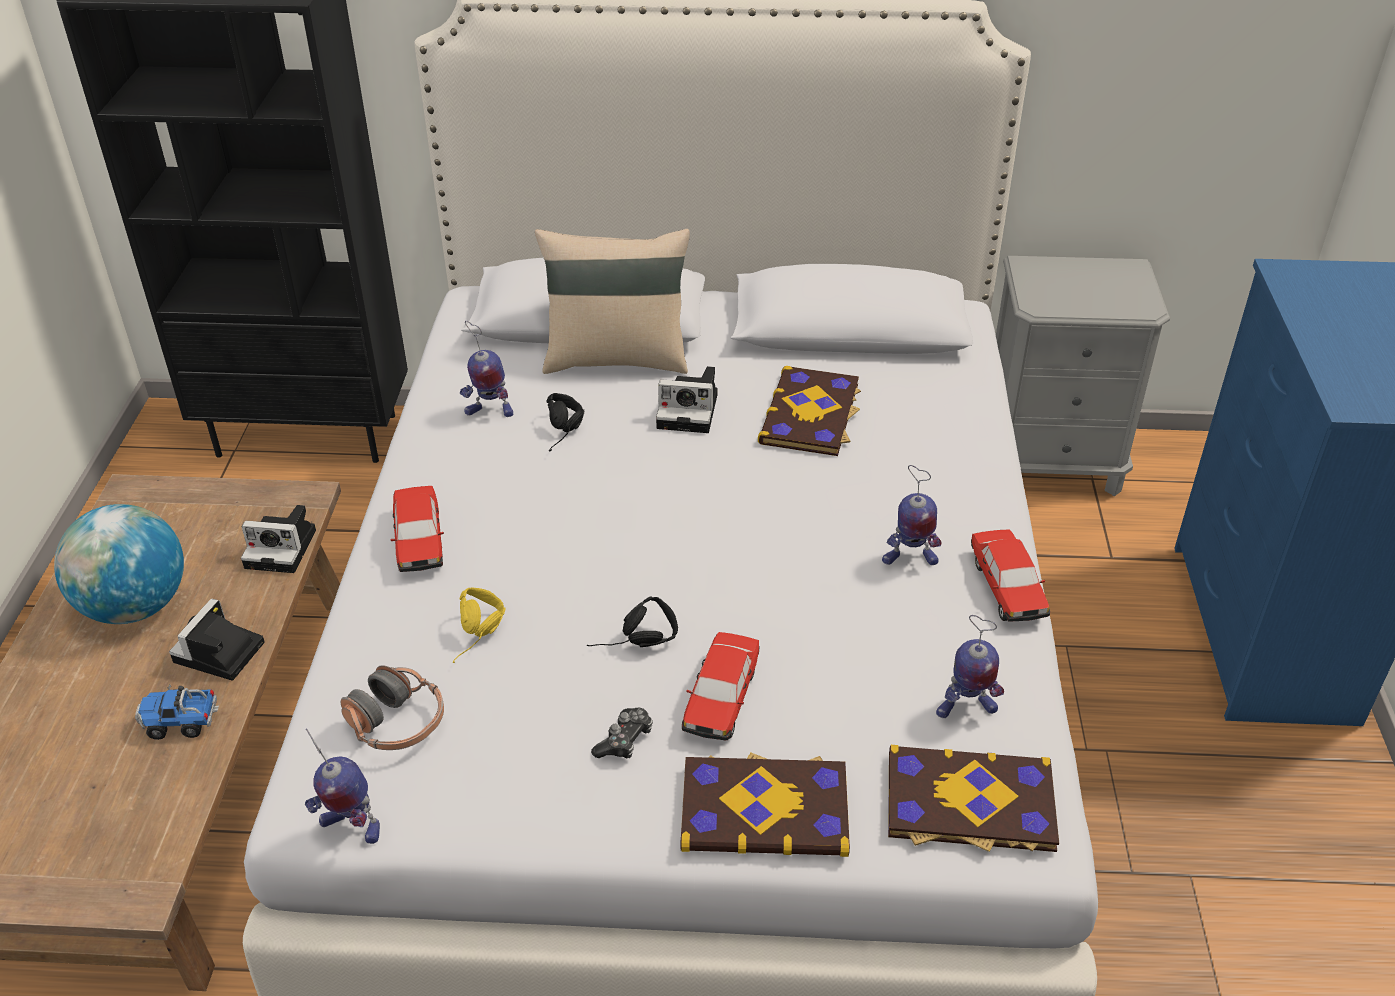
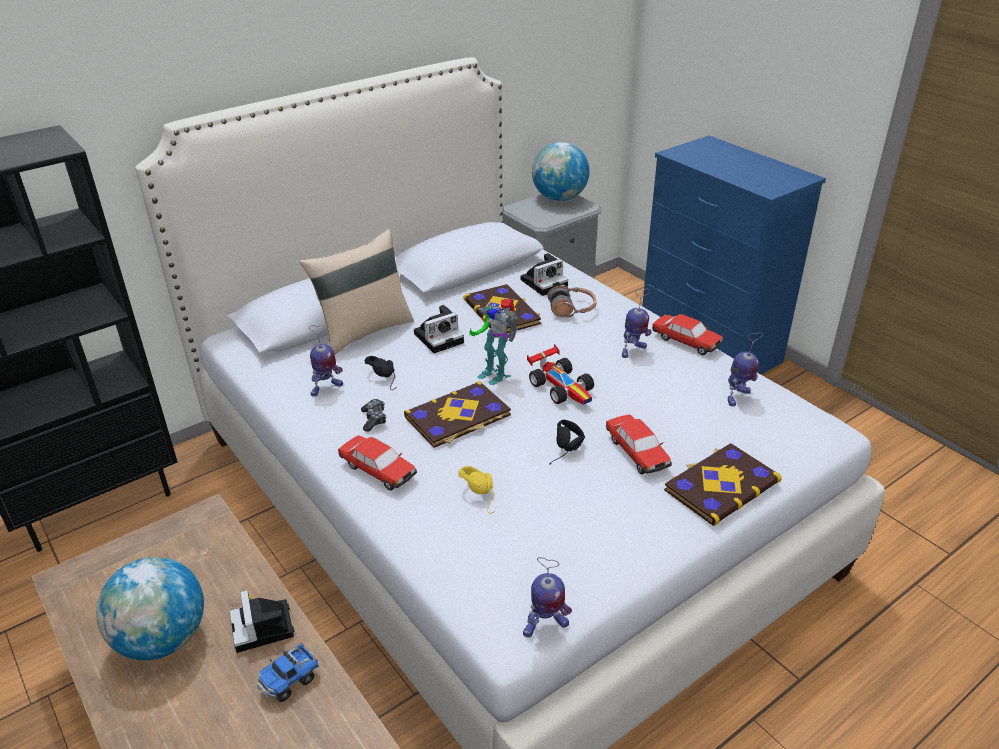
camera: 40 degrees left, 5 degrees down
(284, 548) = (230, 547): camera -> camera (545, 282)
(397, 723) = (500, 561): headphones -> headphones (572, 309)
(624, 740) = (621, 497): game controller -> game controller (374, 419)
(690, 493) = (495, 373): none -> toy robot
(747, 557) = (562, 387): none -> toy car
(969, 803) = (790, 432): book -> book (458, 417)
(1117, 277) = (559, 198): none -> globe

